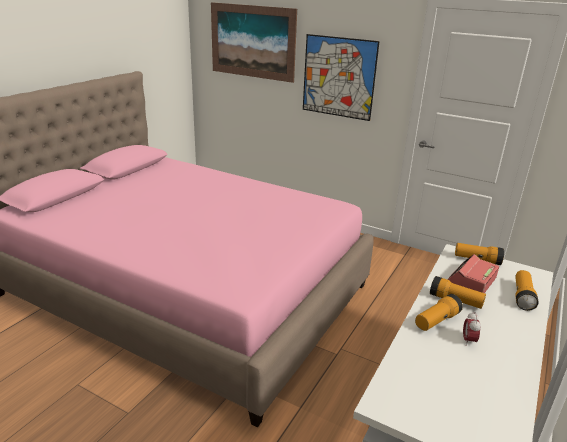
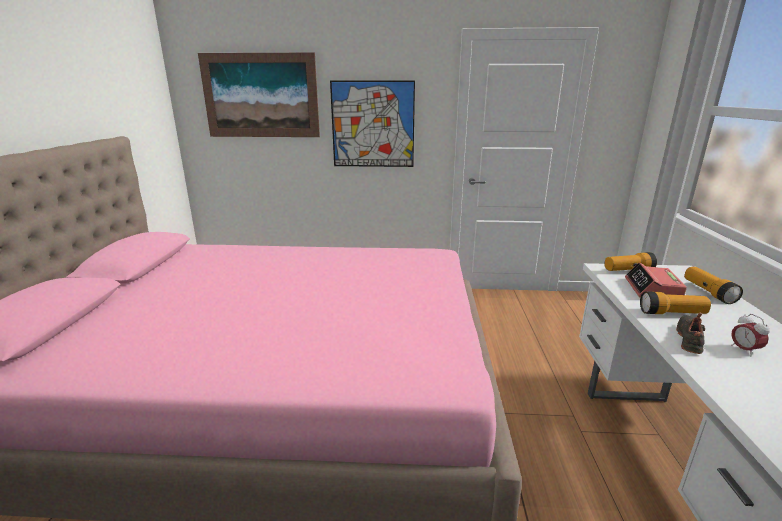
camera: 25 degrees left, 5 degrees down
(436, 321) = (690, 339): flashlight -> black shoe

